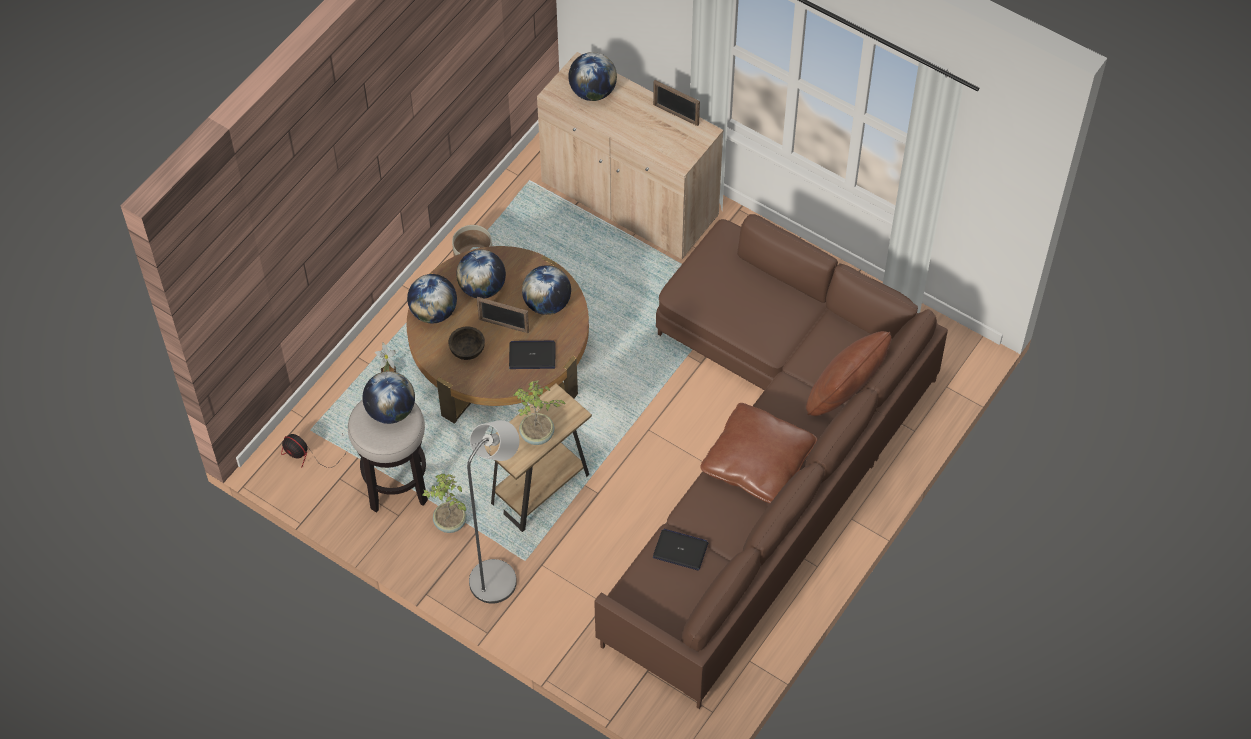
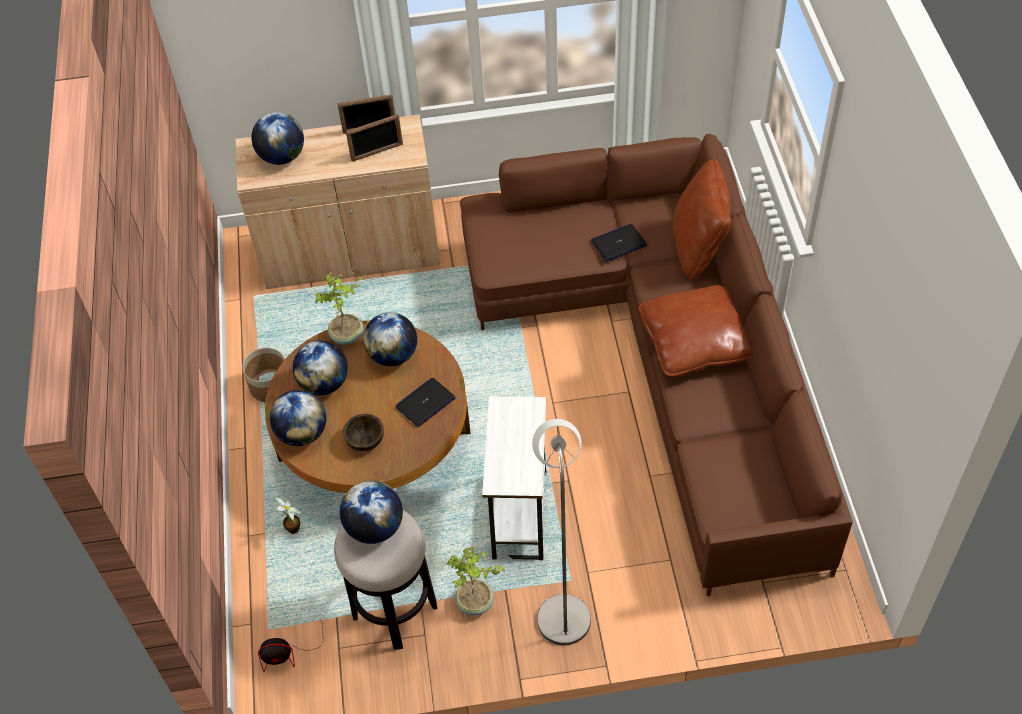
camera: 40 degrees left, 5 degrees down
(503, 325) = (375, 398): picture frame -> picture frame (377, 152)
(537, 435) = (521, 448): potted plant -> potted plant (348, 336)
(540, 489) = (519, 515): brown side table -> white side table
(680, 550) = (717, 452): laptop -> laptop (619, 243)

